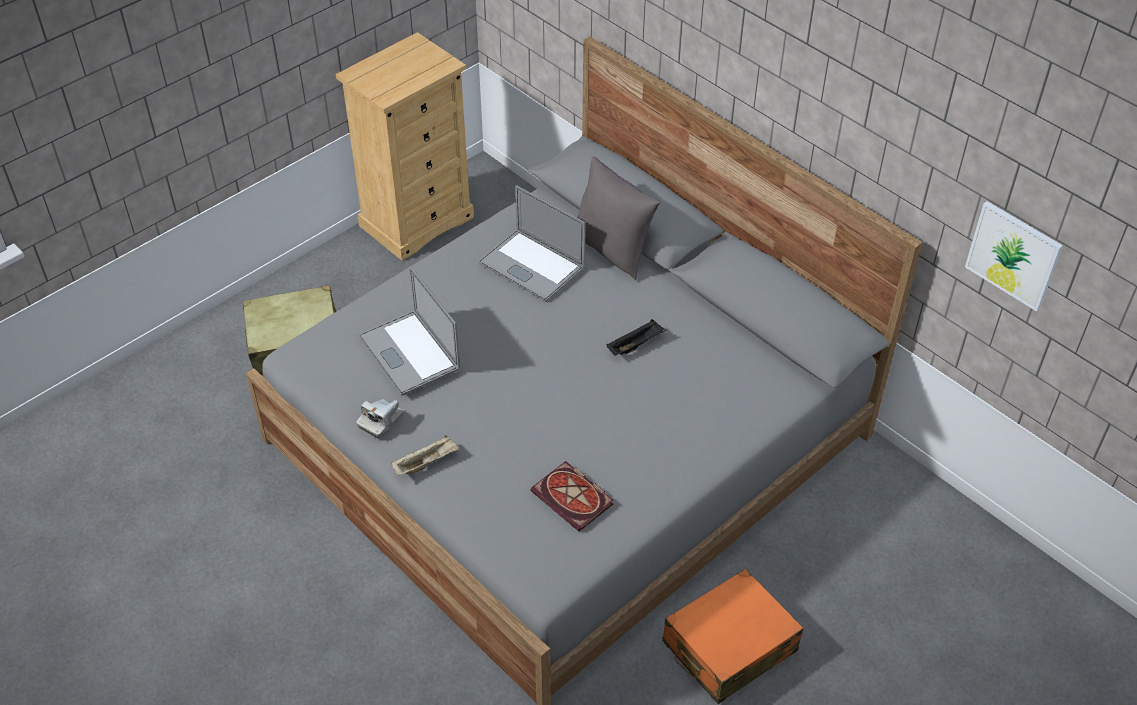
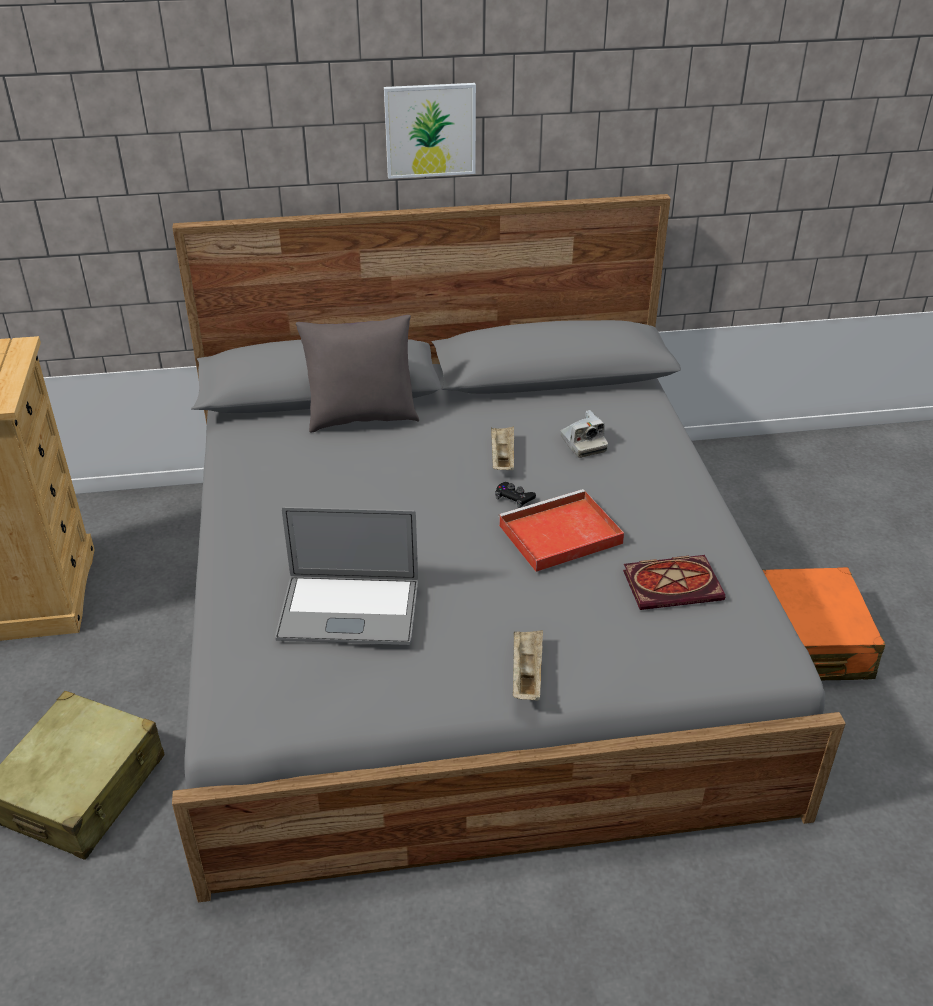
camera: 55 degrees left, 10 degrees down
(380, 421) = (426, 685): camera -> camera (583, 444)
(531, 265) = (319, 472): laptop -> none
(572, 415) = (558, 535): none -> red tray
(593, 373) = (514, 498): none -> black game controller
(635, 345) = (502, 458): black tray -> beige tray
(1013, 255) = (759, 145): picture -> picture (430, 130)

